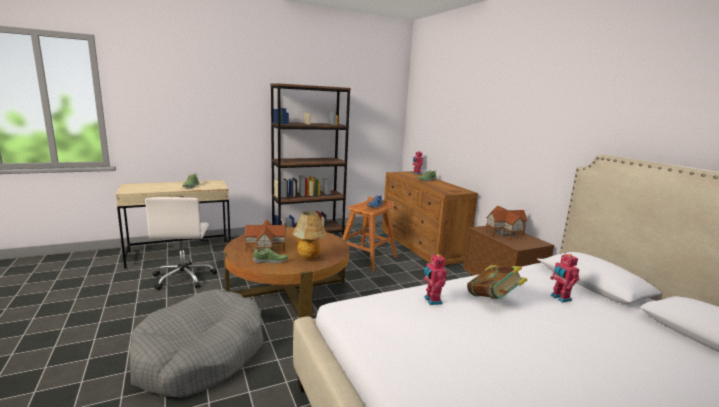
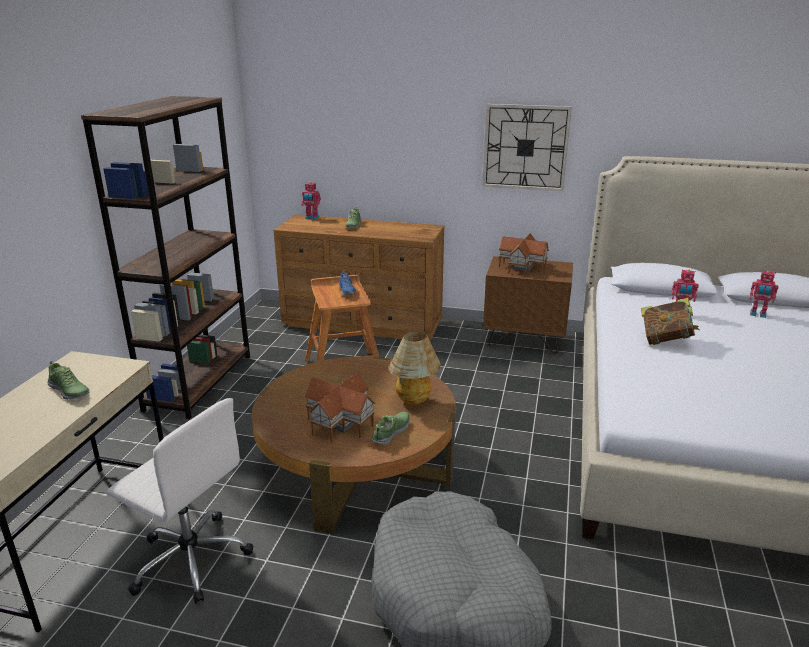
camera: 50 degrees left, 10 degrees up
(432, 300) = (649, 367): toy robot -> toy robot (758, 314)
(533, 141) = (525, 147): none -> wall clock

